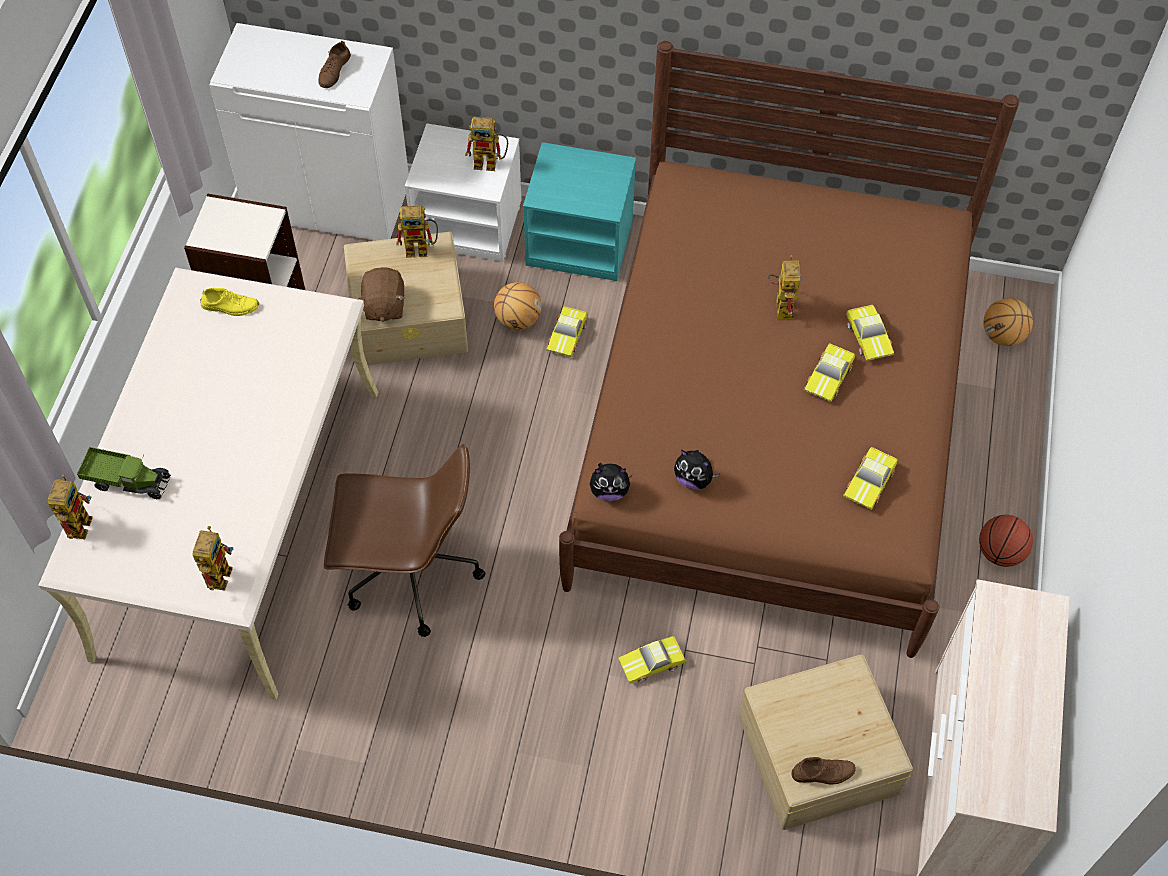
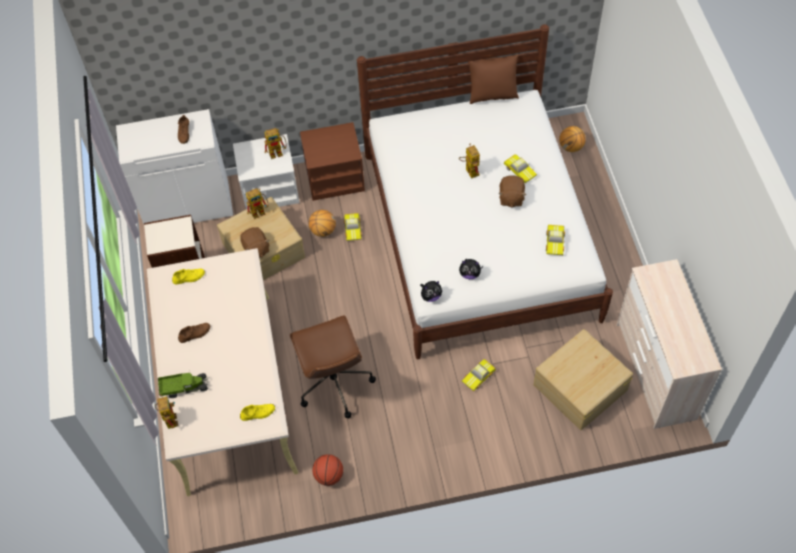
camera: 20 degrees left, 0 degrees up
(218, 570) = (257, 413): toy robot -> yellow shoe
(409, 574) = (334, 383): brown office chair -> brown office chair turned 90 degrees clockwise
(581, 242) = (335, 177): turquoise nightstand -> brown nightstand
(771, 424) = (479, 235): brown bed -> white bed
(823, 773) = (592, 392): brown shoe -> brown shoe (194, 333)
(830, 377) = (511, 198): toy car -> brown plush toy
(885, 193) = (492, 95): none -> brown pillow
(999, 552) = (619, 255): basketball -> basketball (329, 475)

